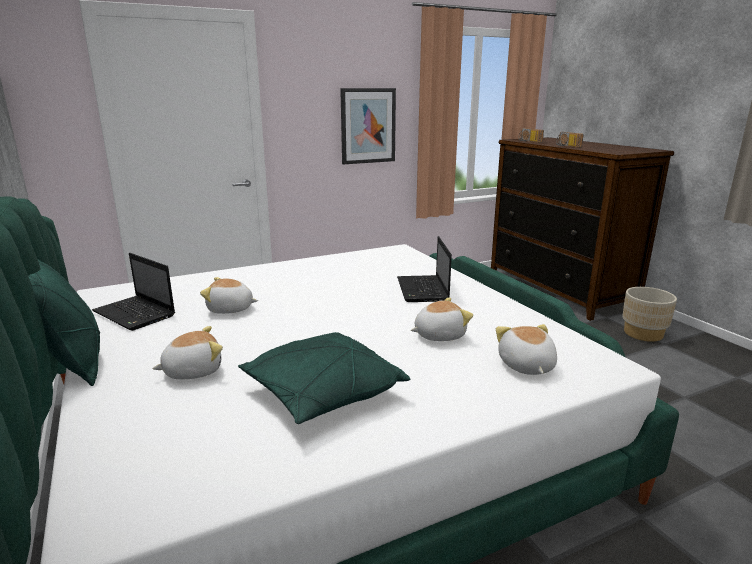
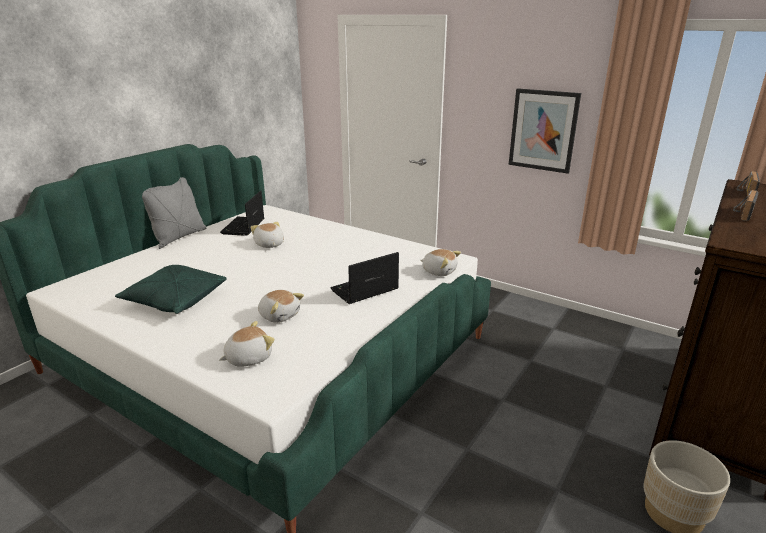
camera: 60 degrees right, 5 degrees up
(75, 364) = (179, 237): green pillow -> grey pillow
(192, 370) = (185, 262): plush toy -> plush toy (439, 271)

